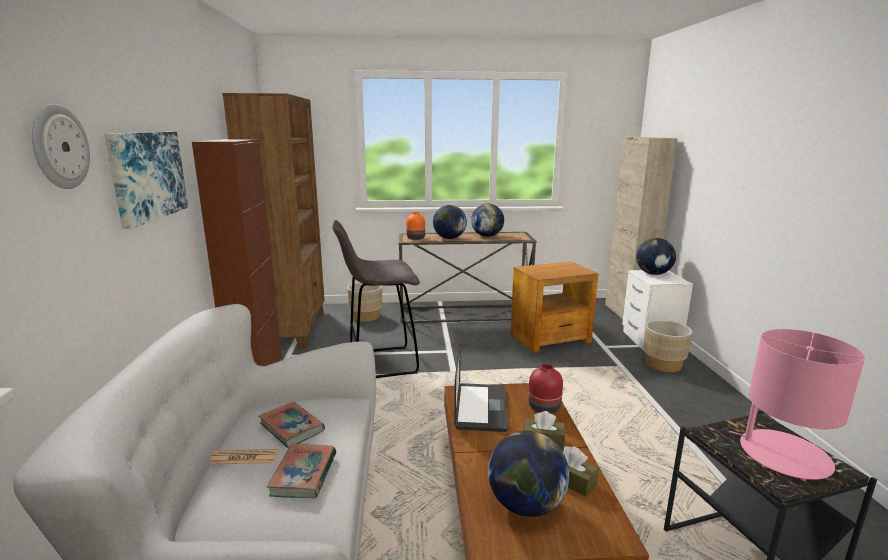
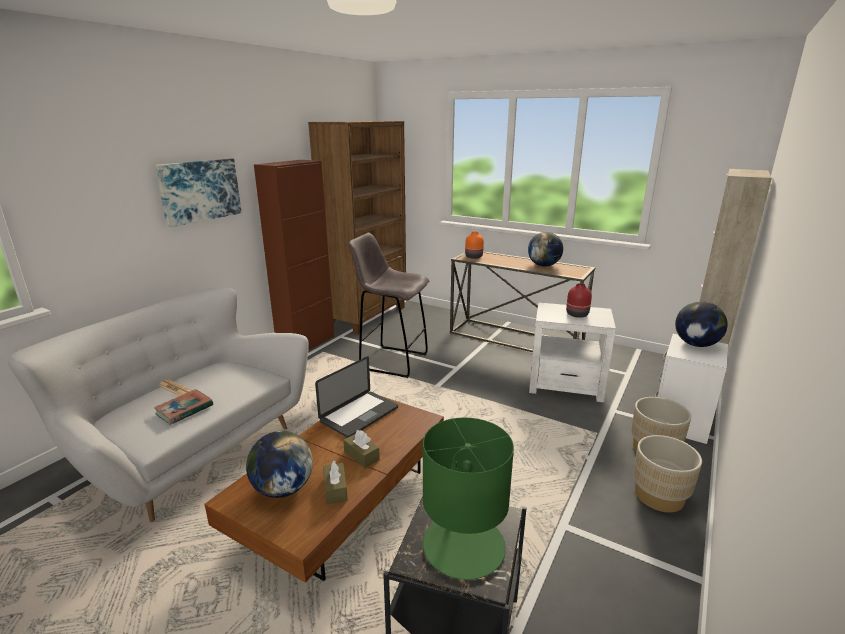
camera: 35 degrees right, 5 degrees up
(59, 147) = (111, 176): wall clock -> none
(291, 427) = (218, 380): book -> none
(366, 317) = (430, 320): beige planter -> beige planter (659, 496)
(449, 238) = (502, 262): globe -> none
(543, 407) = (404, 432): red vase -> red vase (577, 314)
(551, 338) = (566, 385): brown side table -> white side table
(783, 454) = (463, 545): pink table lamp -> green table lamp

